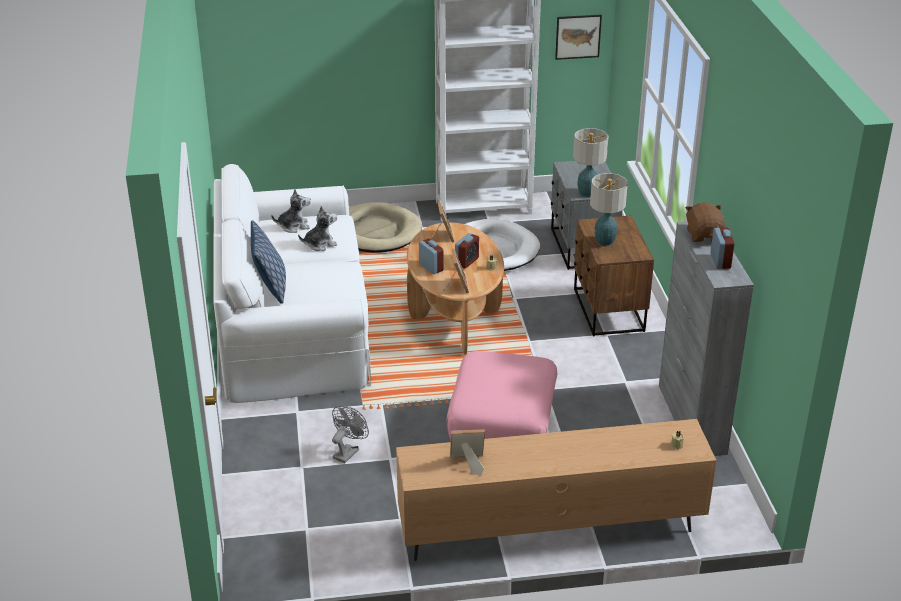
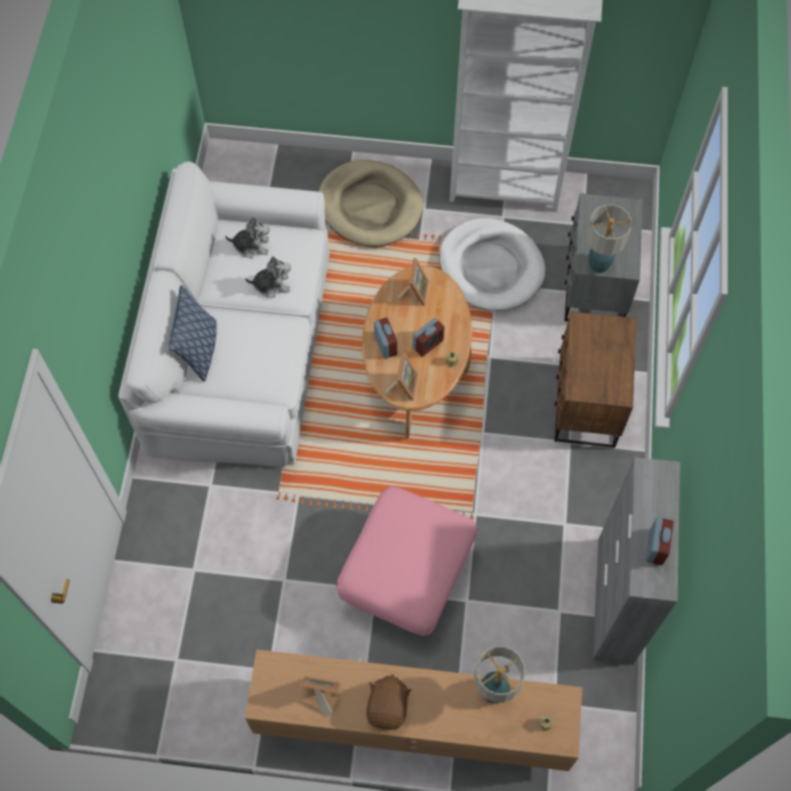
camera: 15 degrees right, 30 degrees up
(348, 452) = (245, 559): grey fan -> none
(578, 36) = (650, 42): picture -> none
(604, 241) = (587, 361): table lamp -> table lamp (494, 691)
(704, 235) = (656, 492): brown plush toy -> brown plush toy (388, 707)

